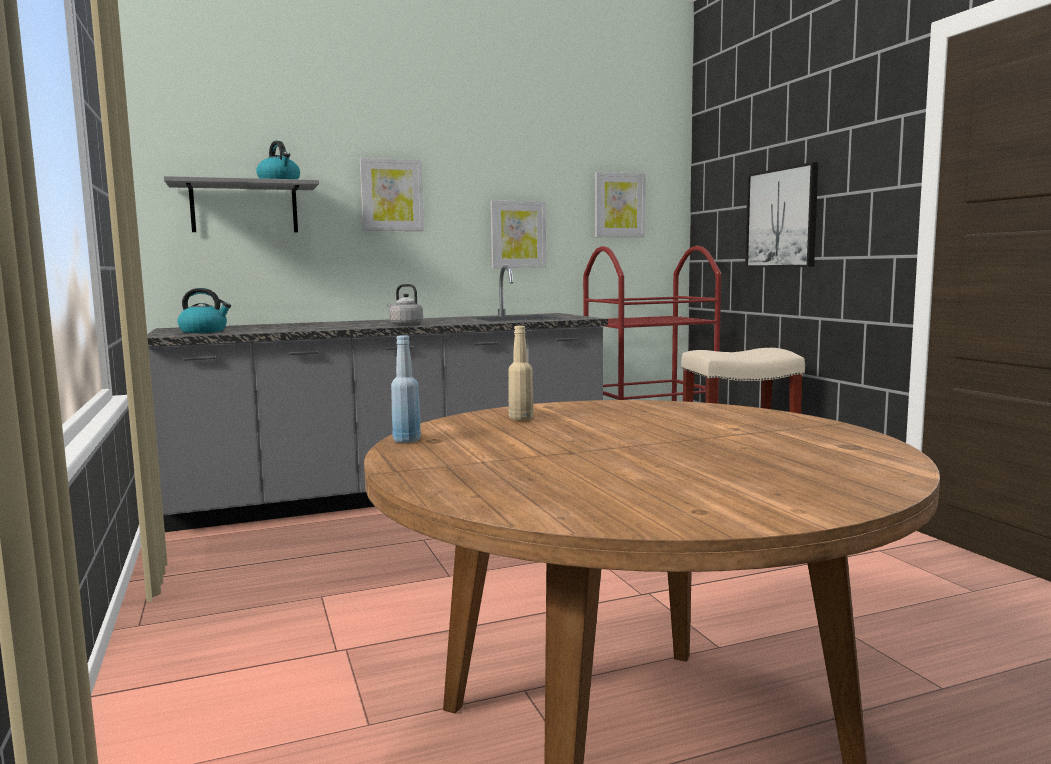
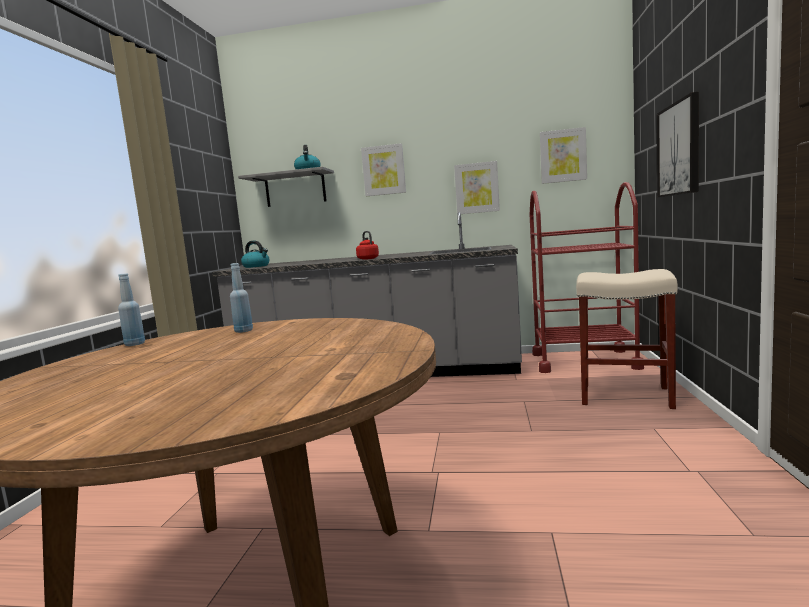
camera: 30 degrees right, 0 degrees up
(405, 325) = (367, 259): grey kettle -> red kettle
(521, 418) = (243, 331): beige bottle -> blue bottle

